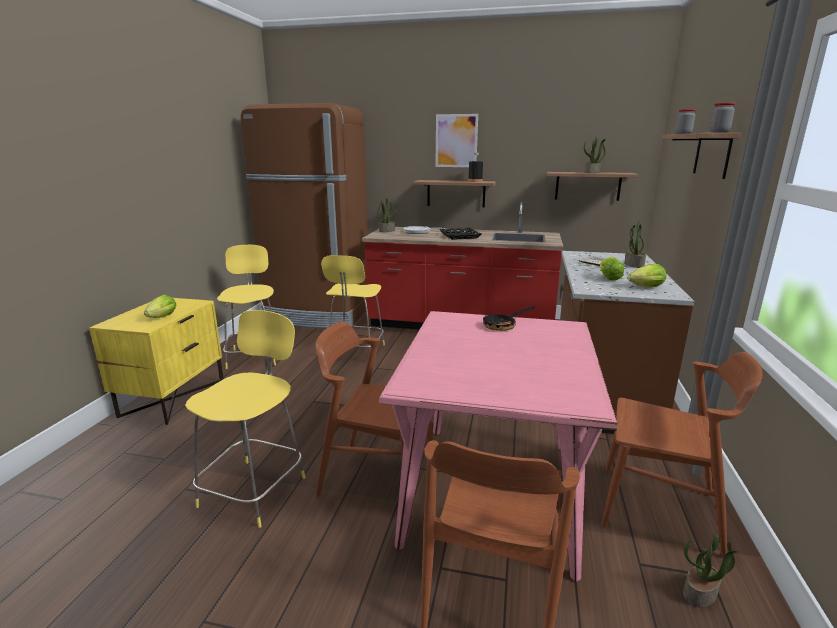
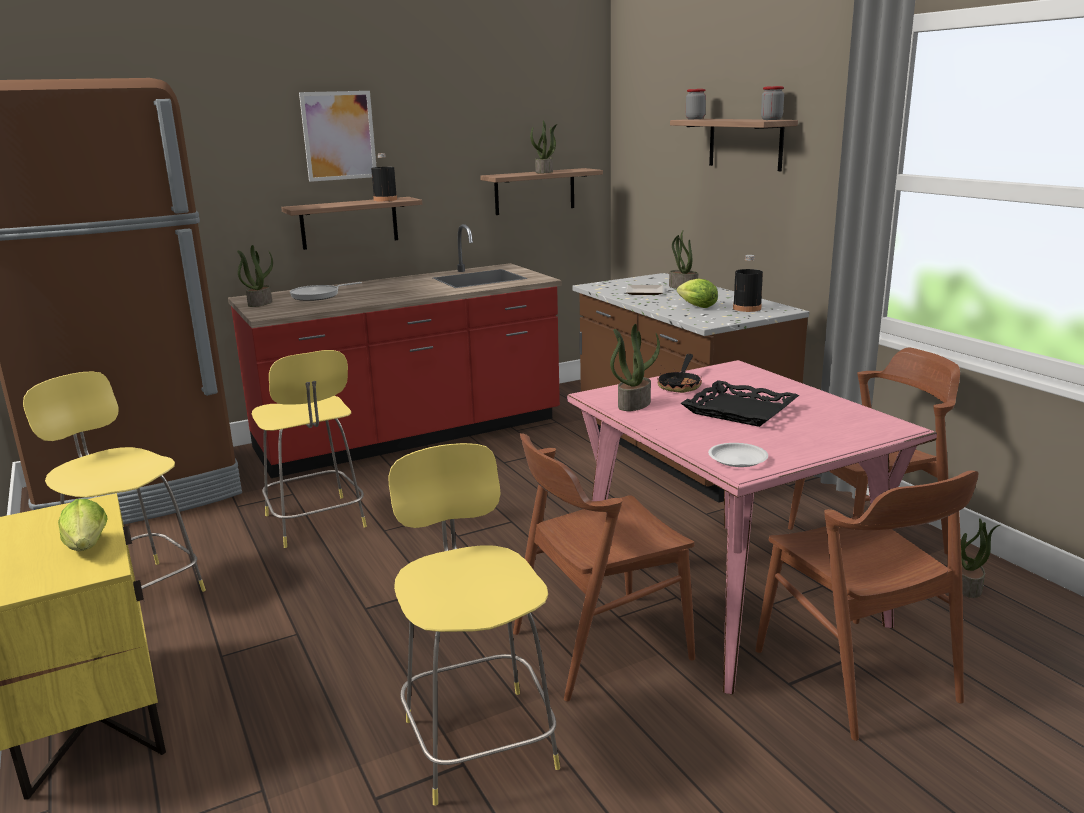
camera: 40 degrees left, 0 degrees up
(420, 379) = (737, 459): none -> white plate
(448, 327) = (633, 404): none -> potted plant
(459, 236) = (398, 291): black tray -> black tray (739, 410)
(644, 287) = (747, 308): lettuce -> black bottle

